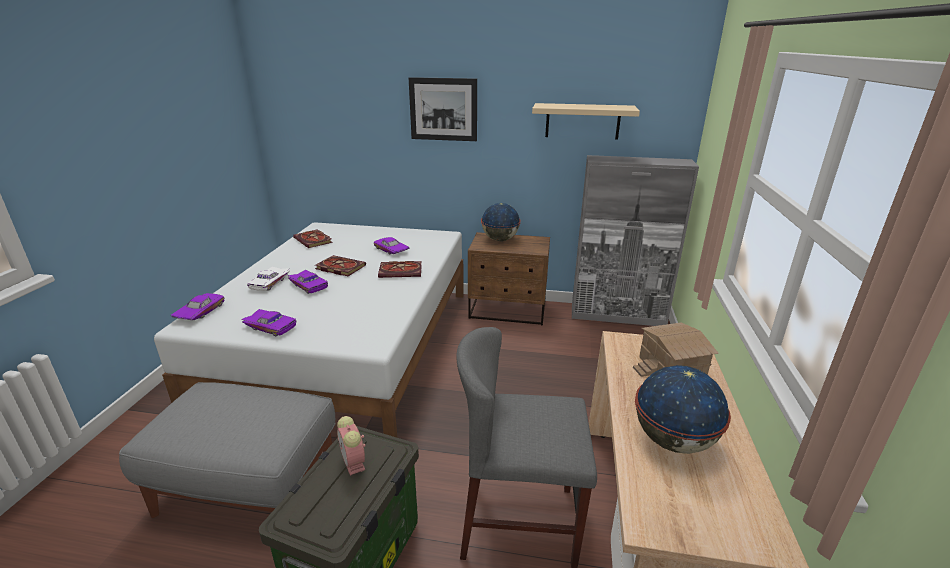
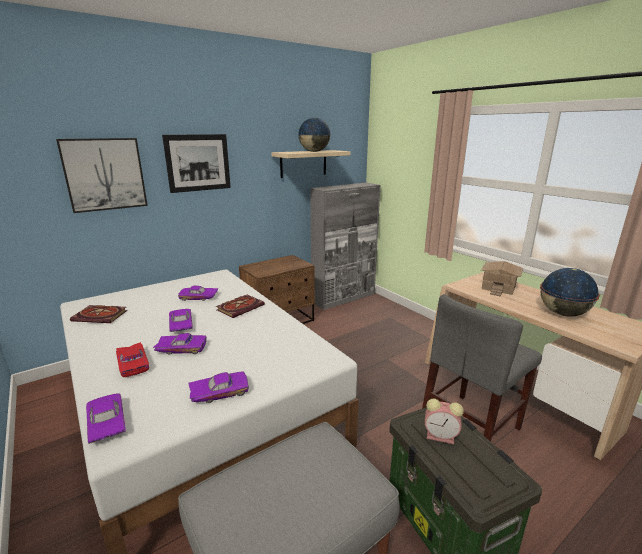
camera: 45 degrees left, 5 degrees down
(271, 283) = (135, 363): white toy car -> red toy car
(339, 267) = (180, 325): book -> purple toy car
(356, 114) = (104, 174): none -> picture
(500, 240) = (265, 265): globe -> globe (314, 151)

